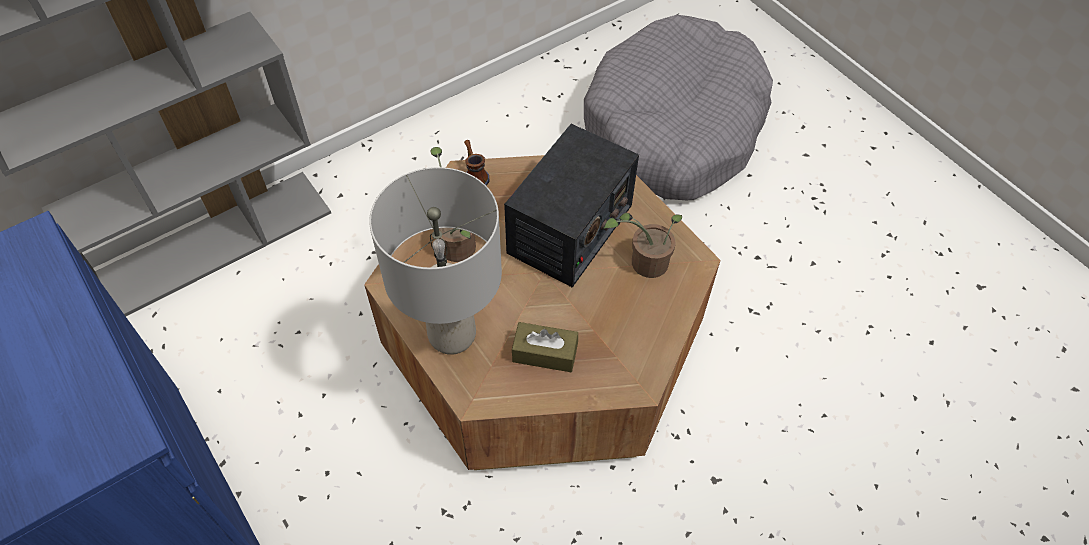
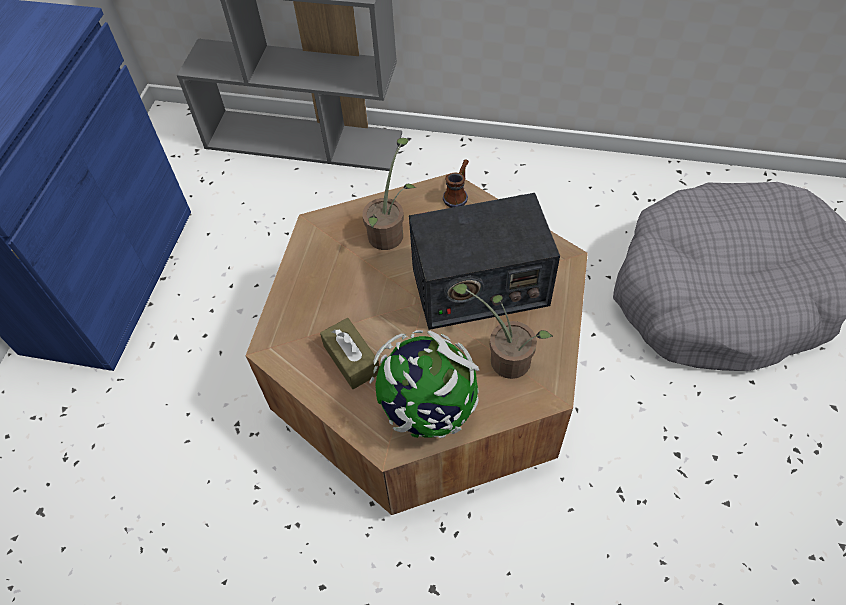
camera: 50 degrees right, 0 degrees up
(451, 335) = (308, 293): grey table lamp -> none
(637, 340) = (427, 410): none -> globe

